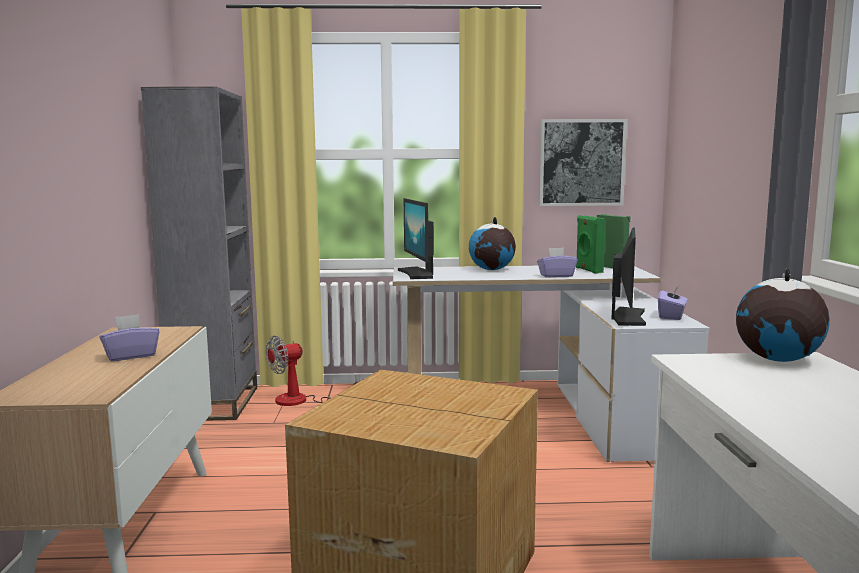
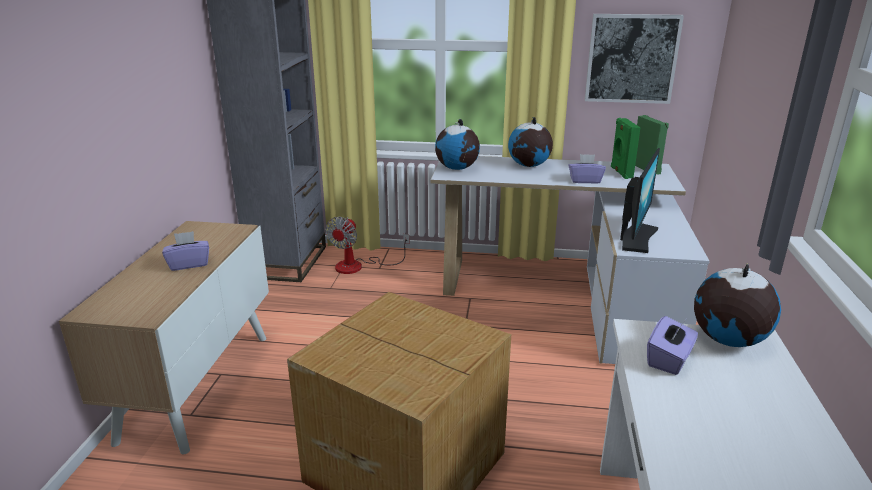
camera: 10 degrees right, 15 degrees up
(302, 401) = (358, 266): fan -> fan turned 45 degrees counterclockwise
(417, 274) = (457, 168): monitor -> globe
(671, 316) = (680, 239): purple tissue box -> purple tissue box (669, 360)

